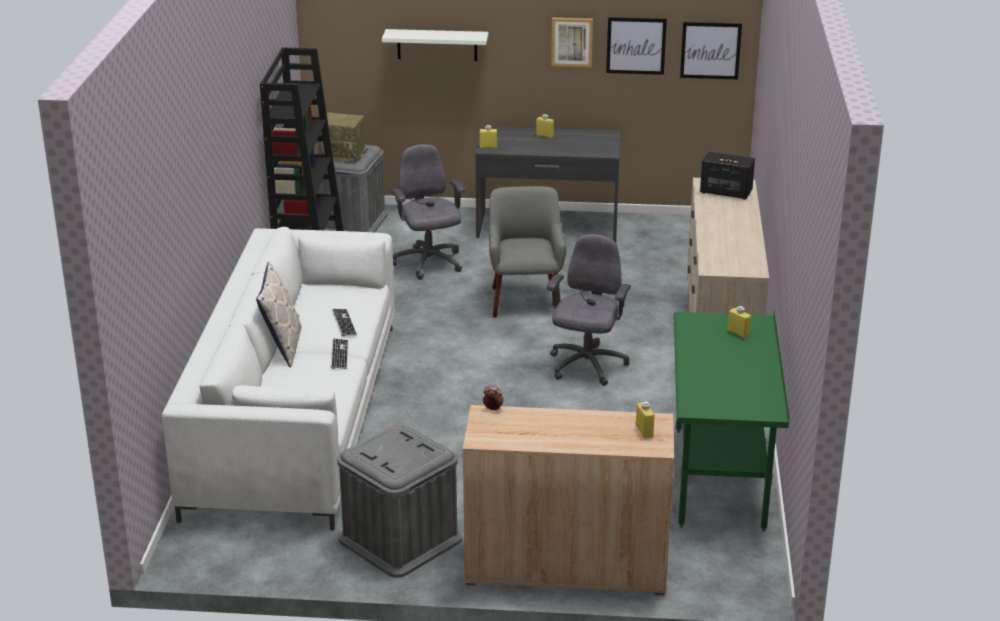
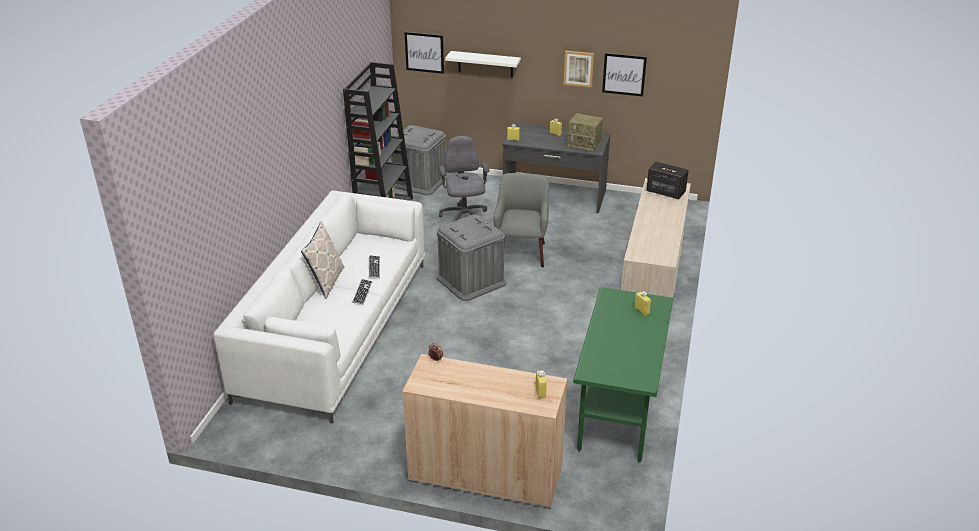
camera: 10 degrees right, 5 degrees up
(342, 155) = (416, 136): radio -> radio (585, 144)
(400, 539) = (375, 436): grey storage box -> grey storage box (471, 280)
(586, 366) = (549, 310): grey office chair -> none
(710, 50) = (677, 81): picture -> picture (424, 52)

